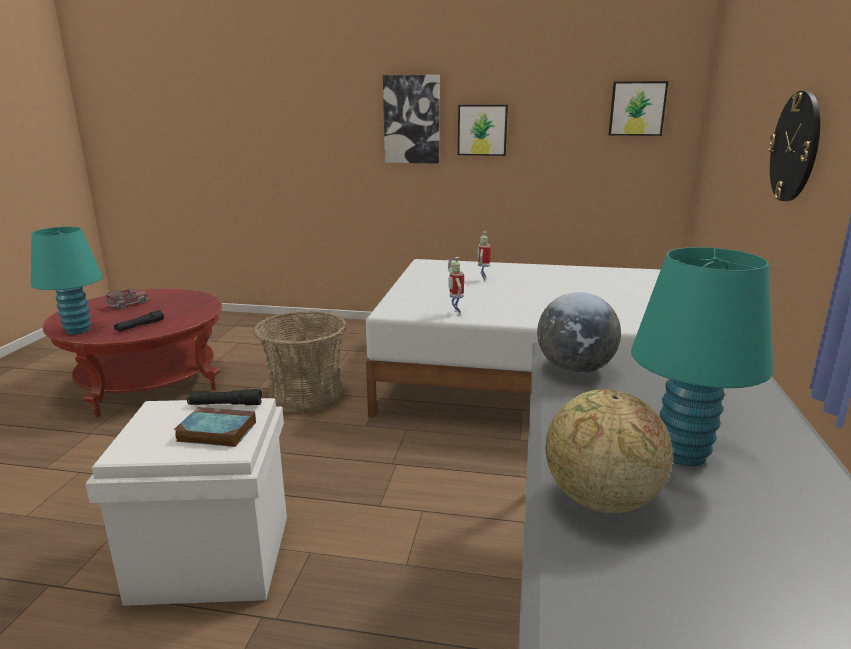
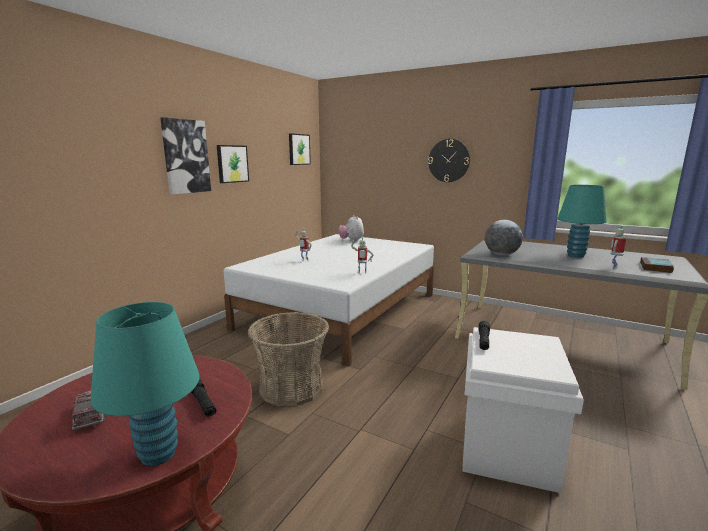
camera: 70 degrees left, 5 degrees down
(215, 432) = (524, 344): book -> book (656, 268)
(600, 500) = (614, 267): globe -> toy robot
(644, 284) = (351, 240): none -> plush toy

